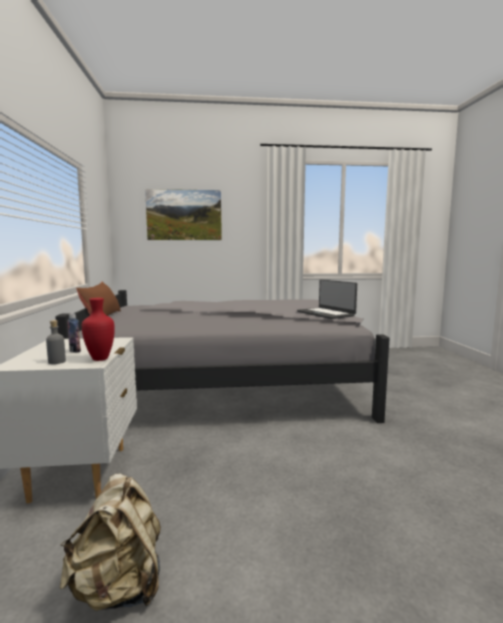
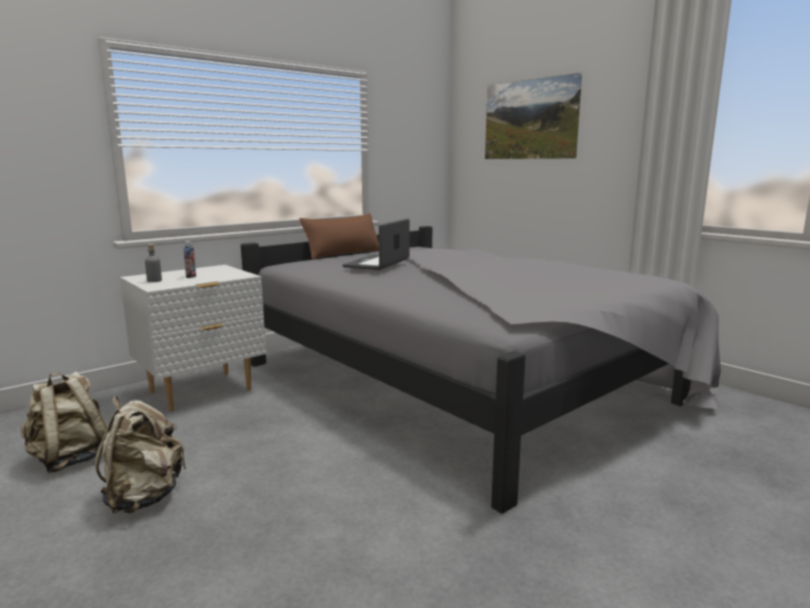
camera: 55 degrees right, 5 degrees up
(99, 359) = (171, 285): red vase -> none
(260, 543) = (144, 497): none -> beige backpack
(326, 313) = (530, 300): laptop -> laptop (378, 263)

